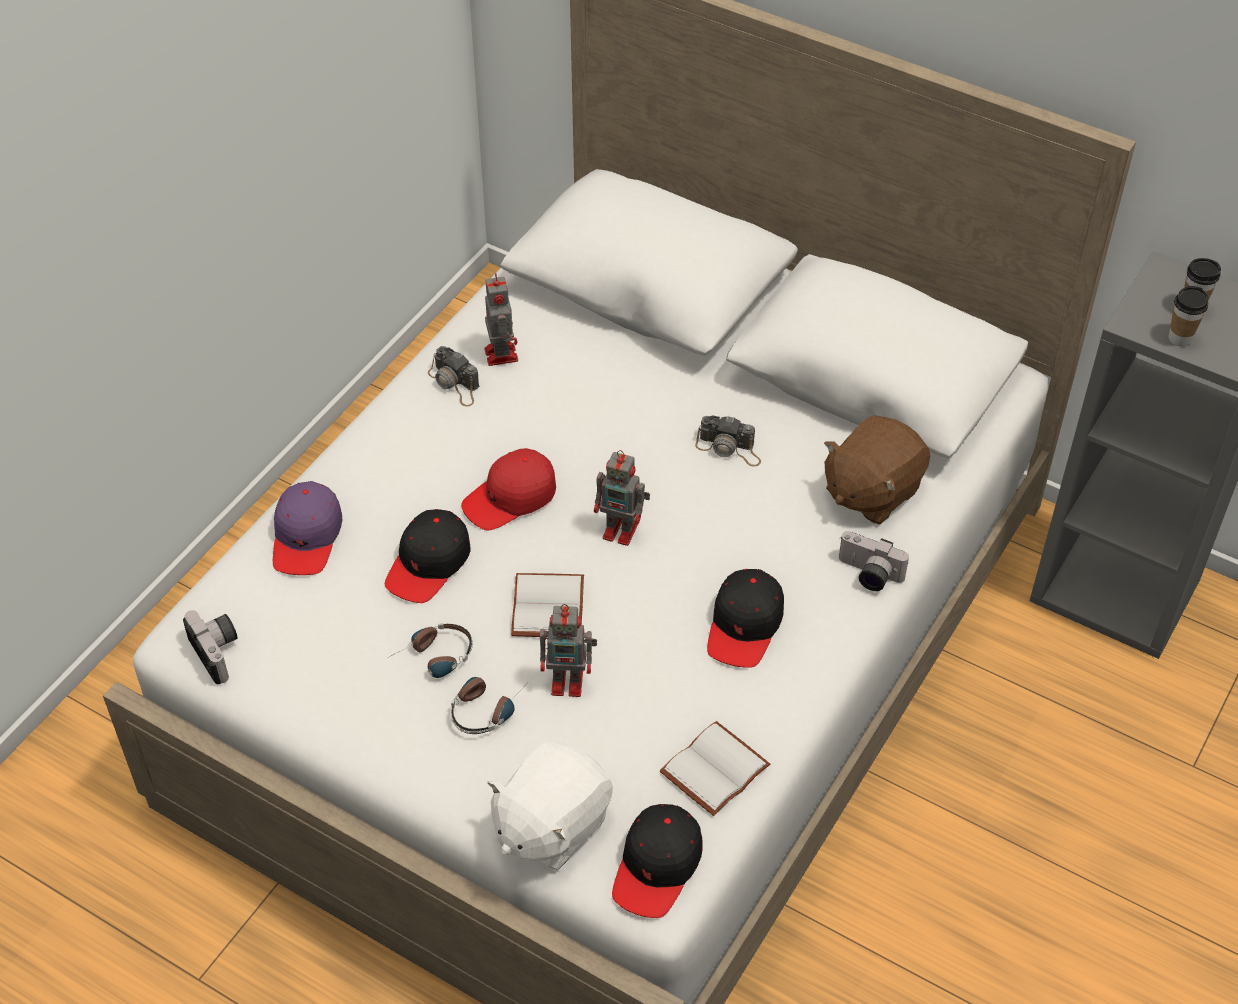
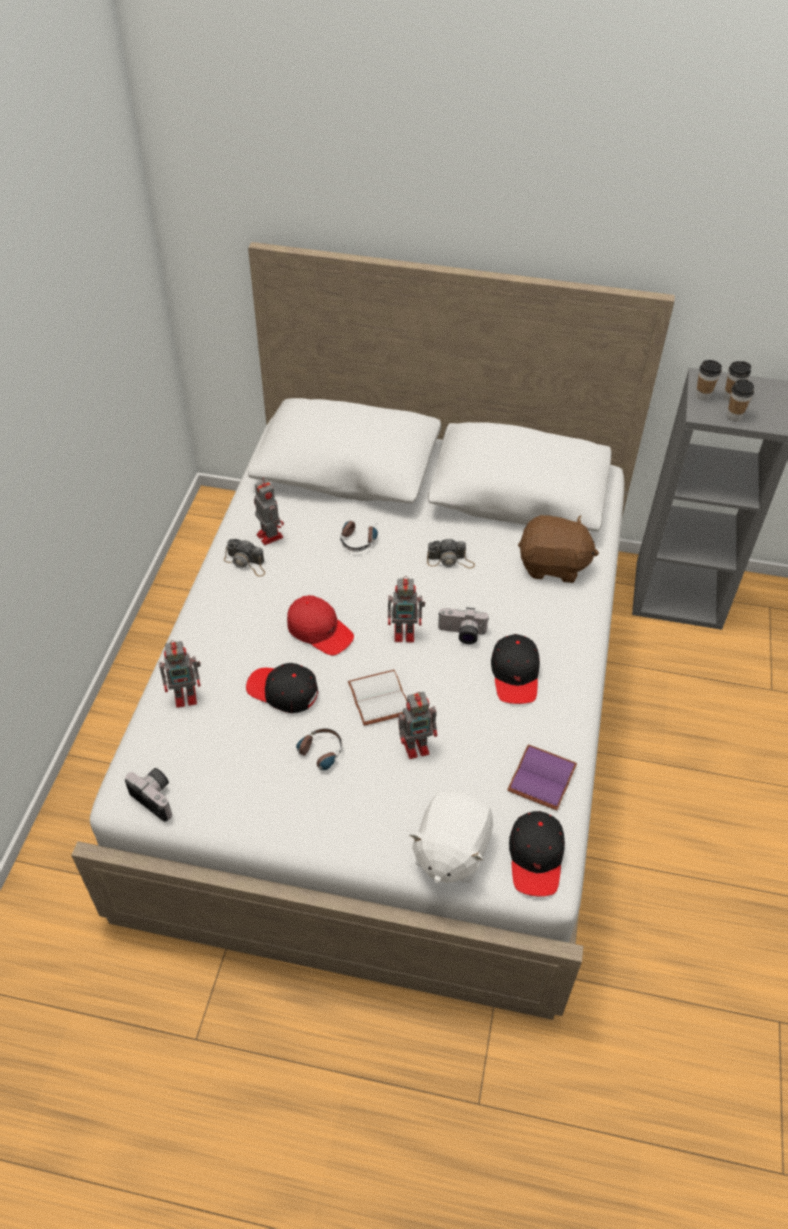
camera: 20 degrees left, 0 degrees up
(307, 537) = (187, 696): purple cap -> toy robot
(429, 564) = (283, 691): black cap -> black cap turned 105 degrees clockwise
(487, 707) = (369, 780): headphones -> headphones (359, 537)
(510, 498) = (319, 631): red cap -> red cap turned 90 degrees counterclockwise
(714, 767) = (540, 776): white book -> purple book
(868, 575) = (577, 620): camera -> camera (461, 634)
(871, 491) = (553, 565): brown plush toy -> brown plush toy turned 105 degrees counterclockwise
(1149, 297) = (702, 396): none -> cup

